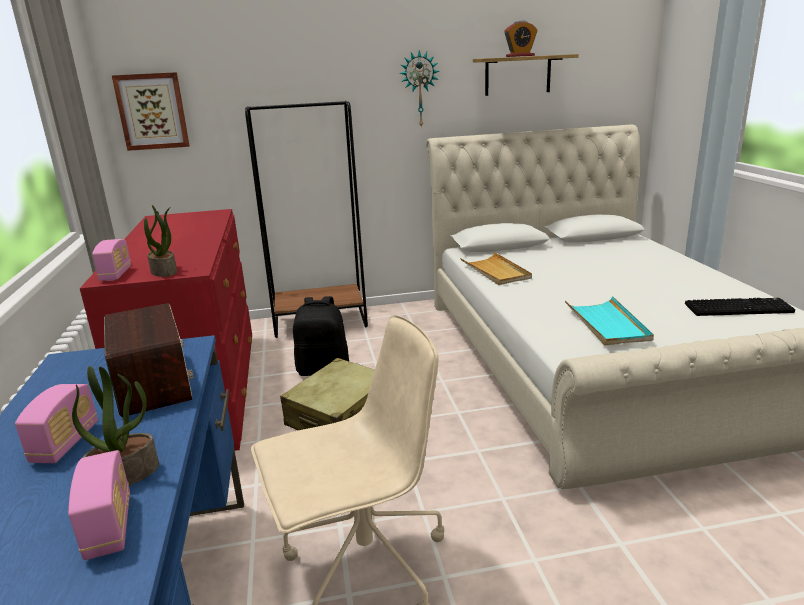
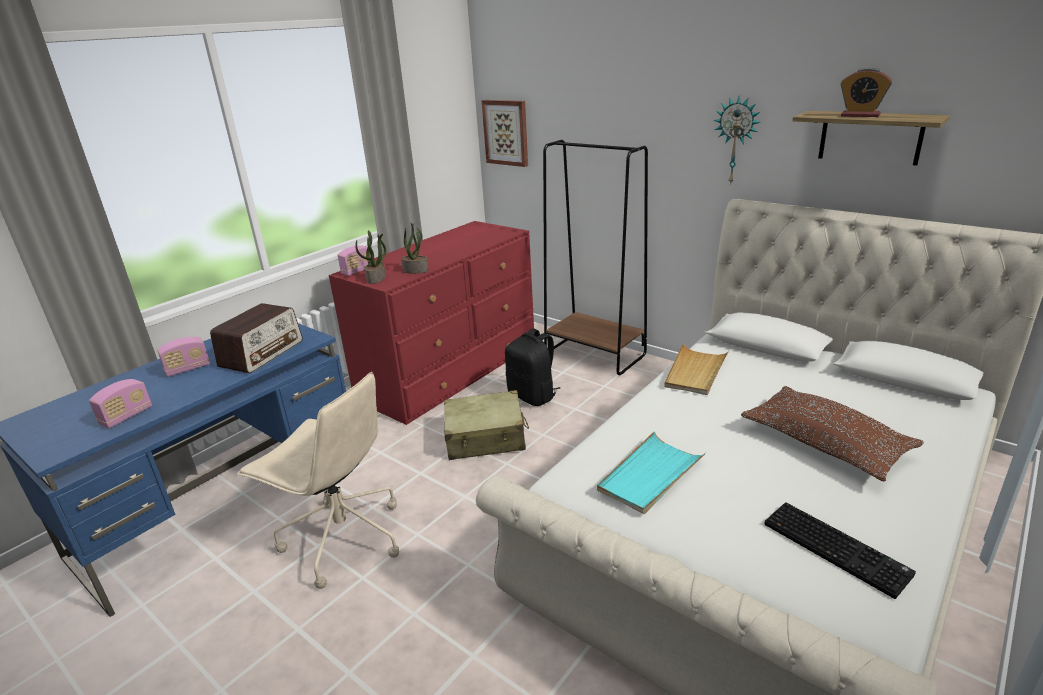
camera: 50 degrees right, 5 degrees up
(125, 474) = (169, 397): potted plant -> potted plant (416, 270)
(633, 274) = (825, 444): none -> brown pillow

